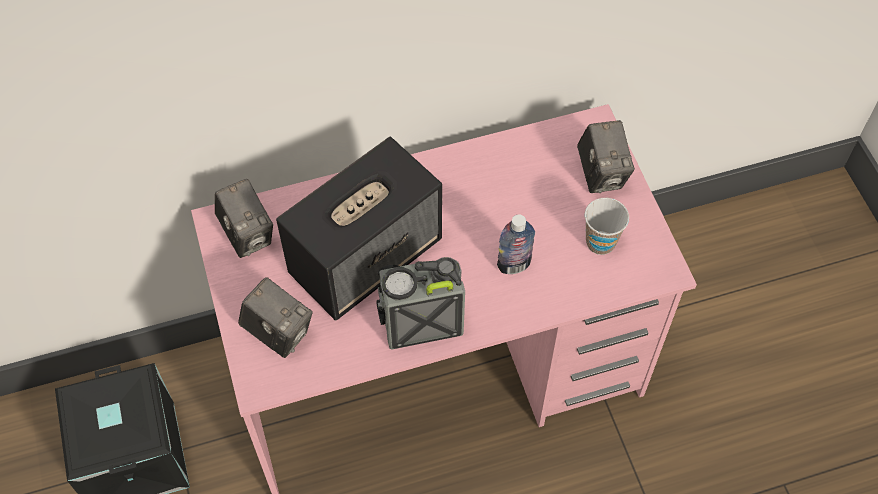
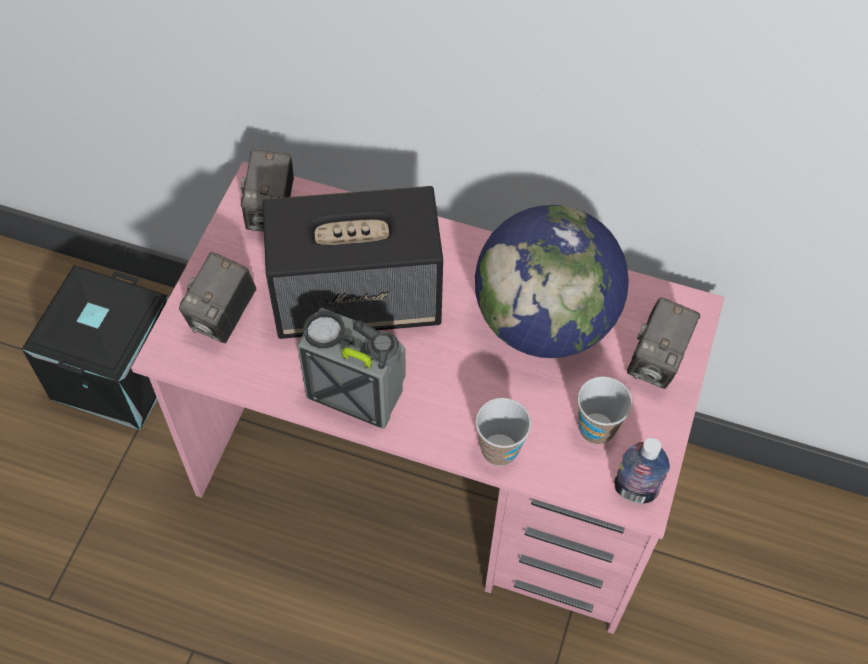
camera: 35 degrees right, 0 degrees up
(278, 332) = (223, 317): camera -> camera turned 45 degrees clockwise
(507, 192) = (544, 321): none -> globe
(514, 265) = (490, 395): bottle -> bottle (634, 491)
(550, 298) = (499, 450): none -> cup

